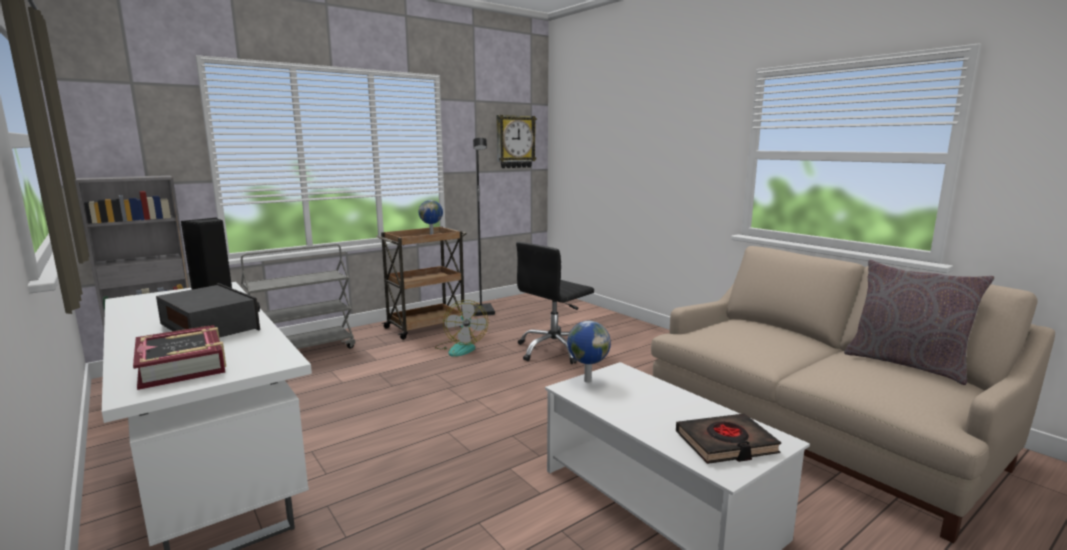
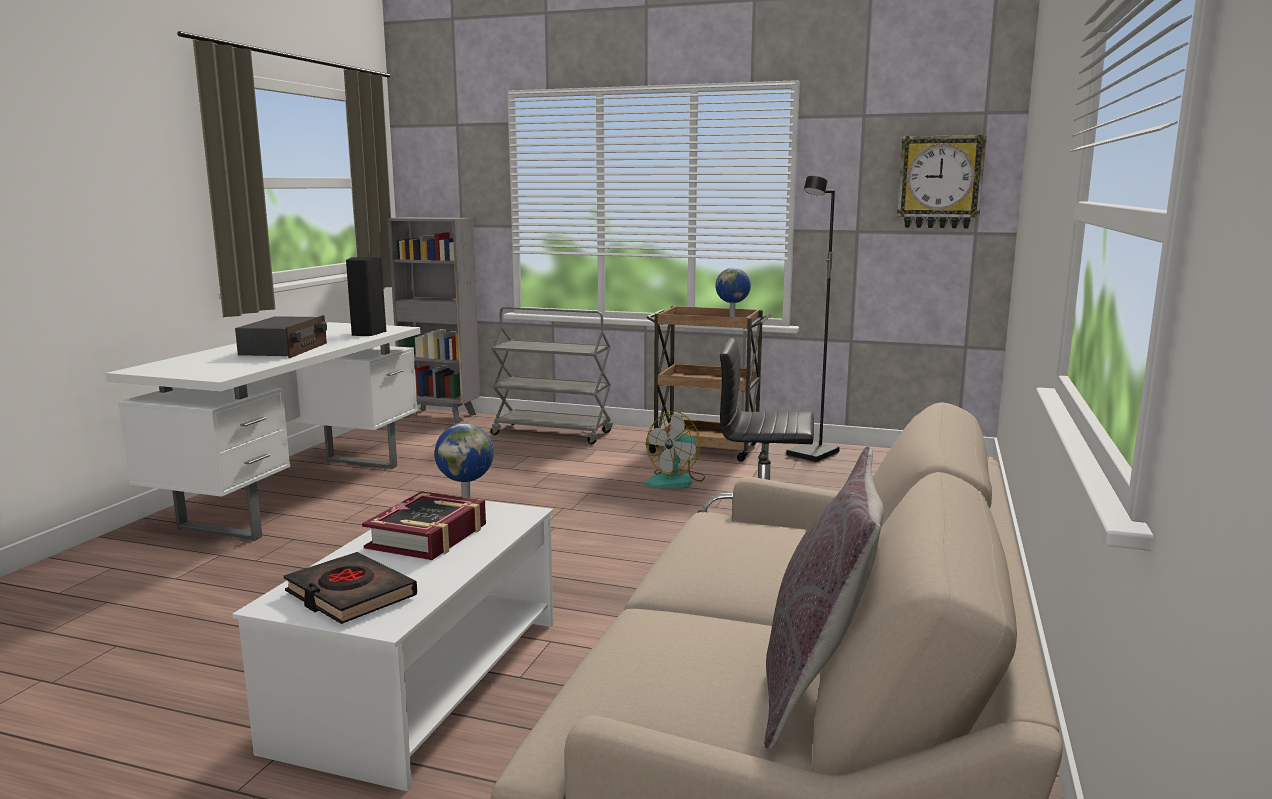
camera: 55 degrees right, 0 degrees up
(182, 365) = (194, 364): book -> book (428, 536)

